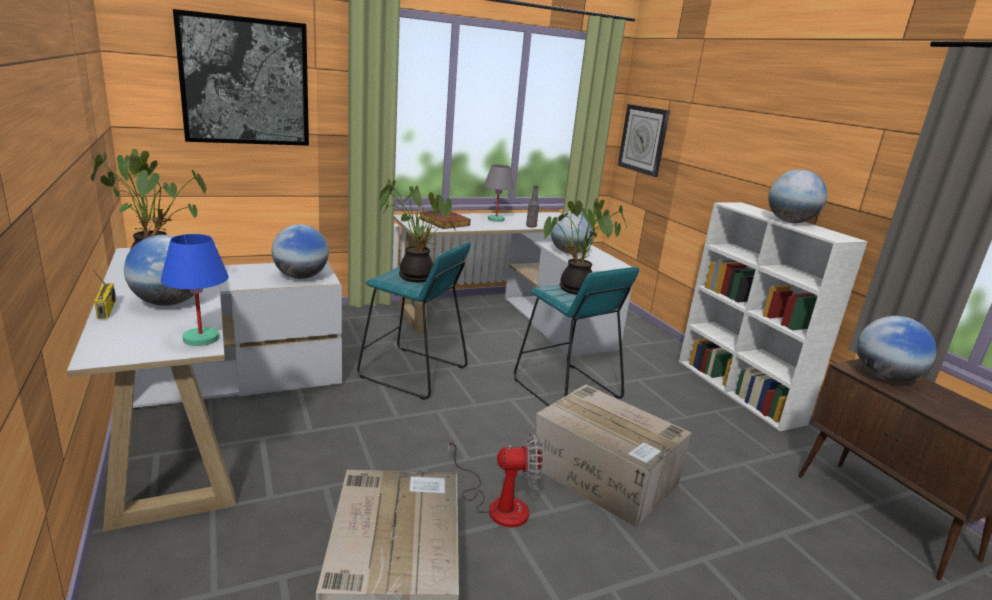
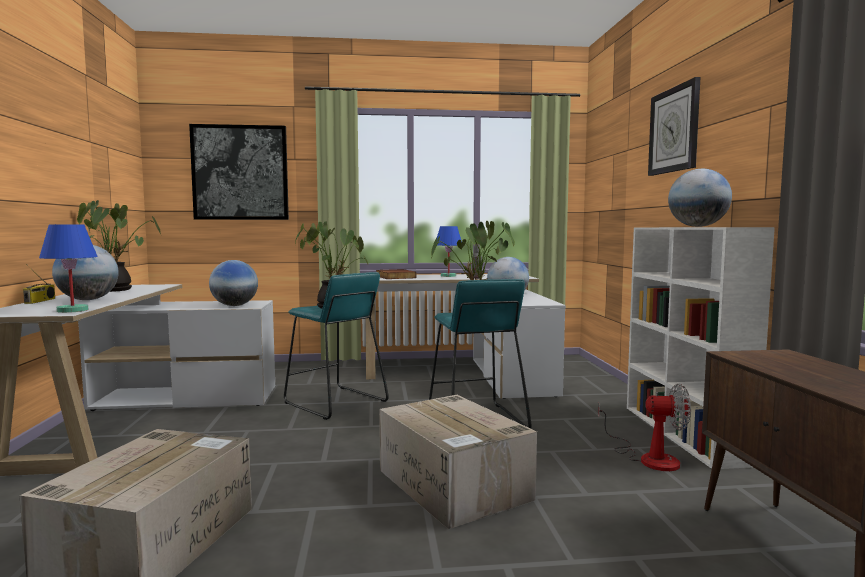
camera: 20 degrees right, 15 degrees down
(495, 219) = (448, 276): grey table lamp -> blue table lamp
(497, 504) = (317, 495): fan -> fan (648, 458)
(643, 139) = (599, 198): wall clock -> wall clock (674, 130)
(884, 377) = (772, 361): globe -> none

